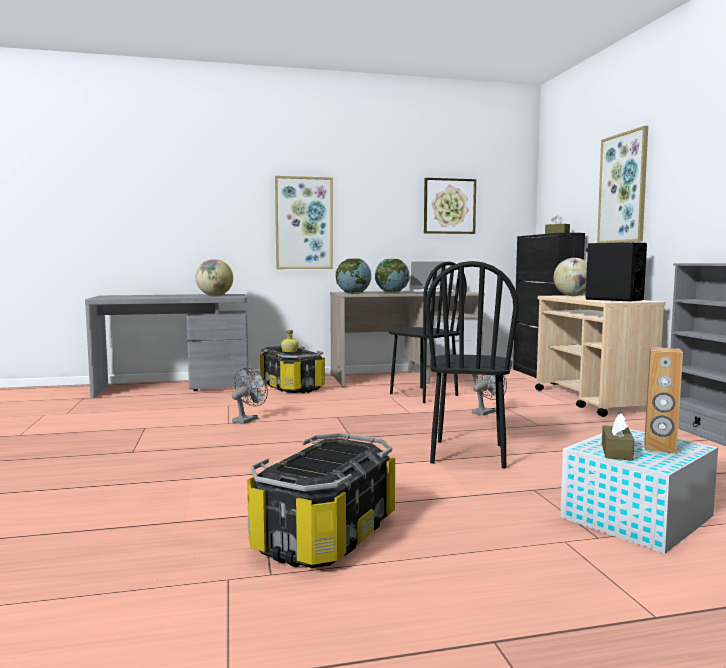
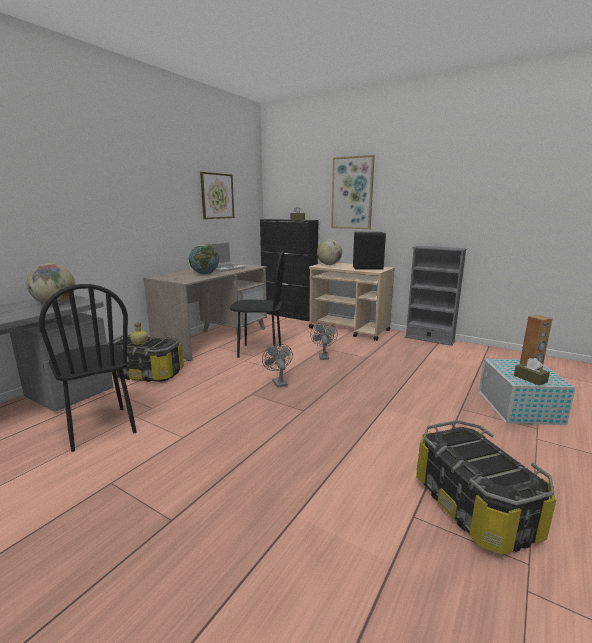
camera: 45 degrees left, 10 degrees up
(247, 420) = (191, 426): grey fan -> grey fan (278, 382)
(304, 223) = (111, 214): picture -> none
(353, 293) = (185, 280): globe -> none
(468, 454) = (386, 395): black chair -> black chair (100, 428)

